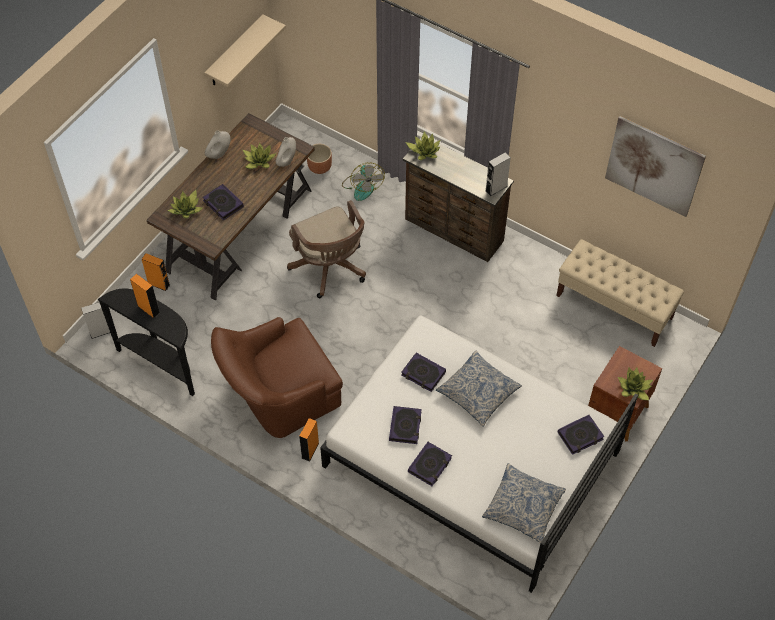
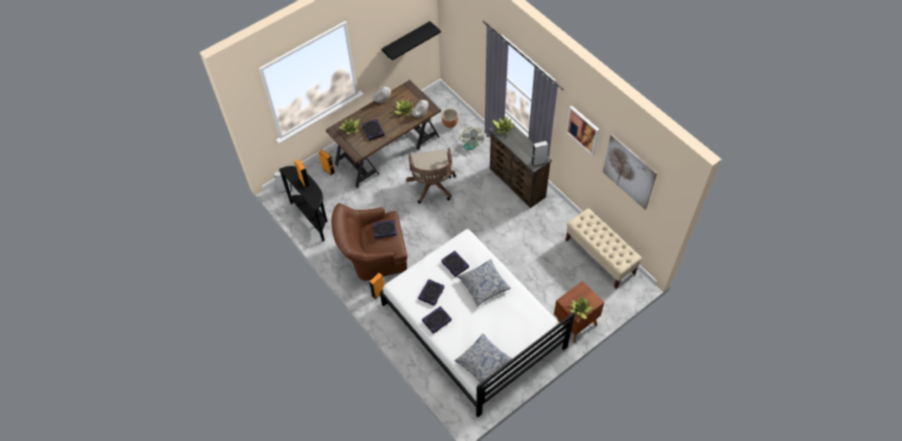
camera: 20 degrees right, 0 degrees up
(235, 52) = (406, 40): beige shelf -> black shelf
(564, 122) = (583, 130): none -> picture
(580, 436) = (536, 330): book -> book (384, 230)

